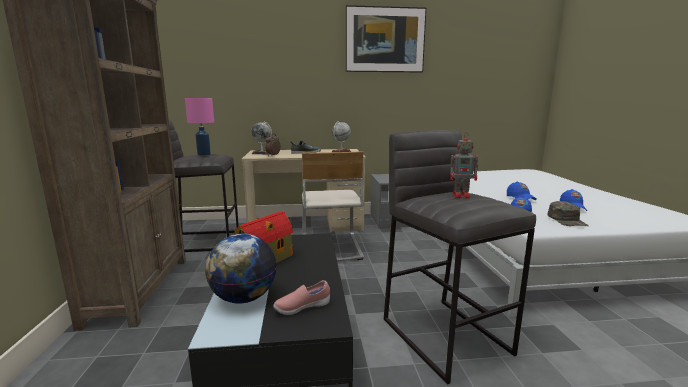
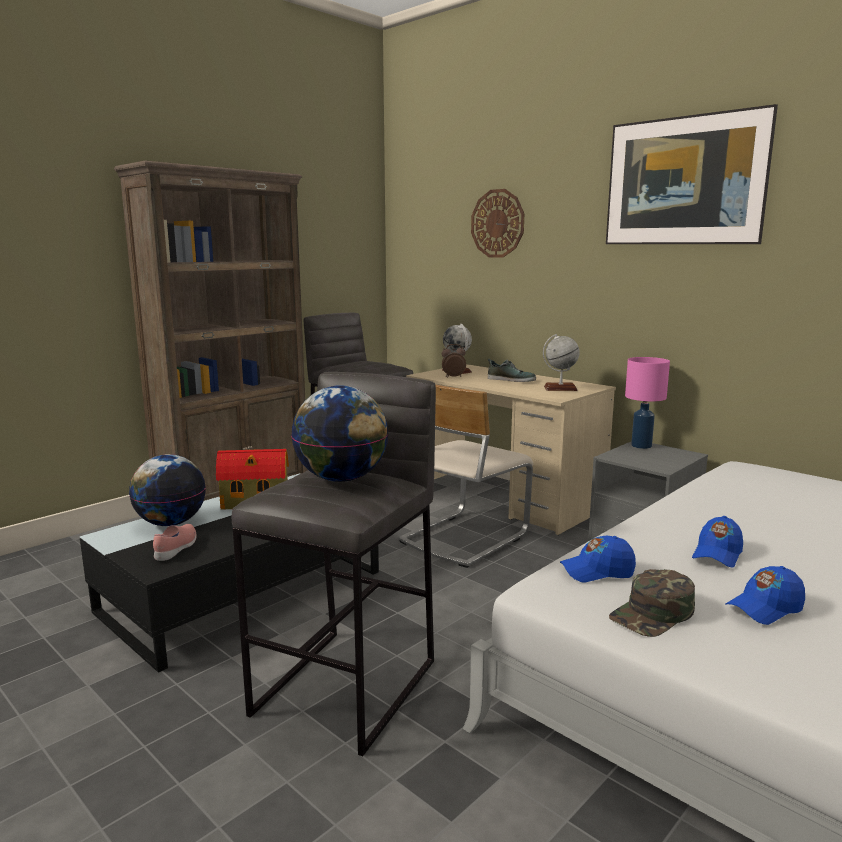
camera: 50 degrees right, 0 degrees up
(204, 154) = (367, 363): pink table lamp -> pink table lamp (642, 446)
(268, 57) = (497, 223): none -> wall clock
(302, 308) = (177, 549): pink shoe -> pink shoe turned 75 degrees clockwise
(462, 195) = (341, 479): toy robot -> globe

